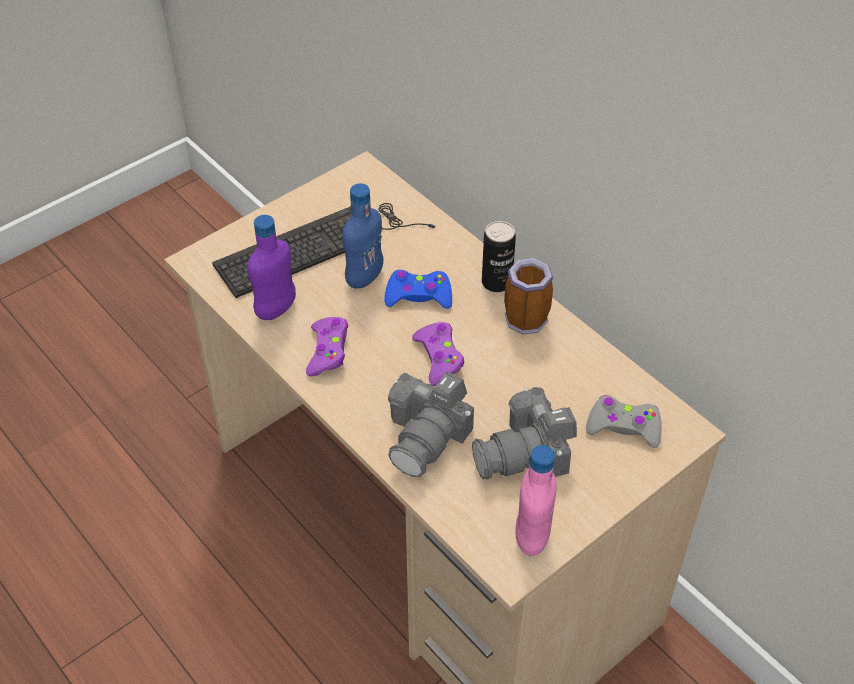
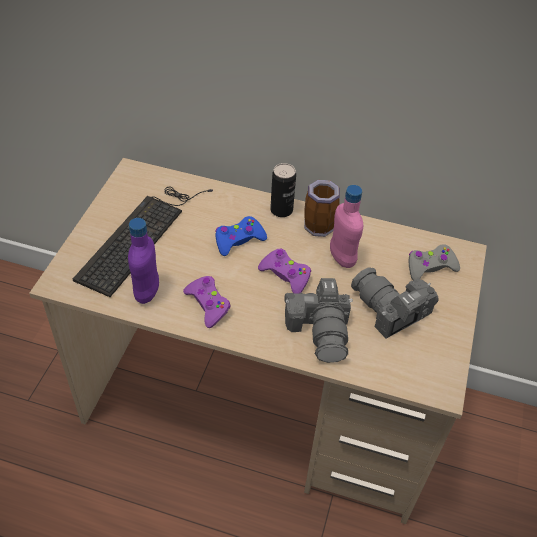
camera: 35 degrees left, 0 degrees up
(364, 277) = (192, 243): blue bottle -> none
(526, 454) = (390, 311): camera -> camera turned 105 degrees clockwise
(532, 536) = (437, 362): pink bottle -> pink bottle (342, 258)

